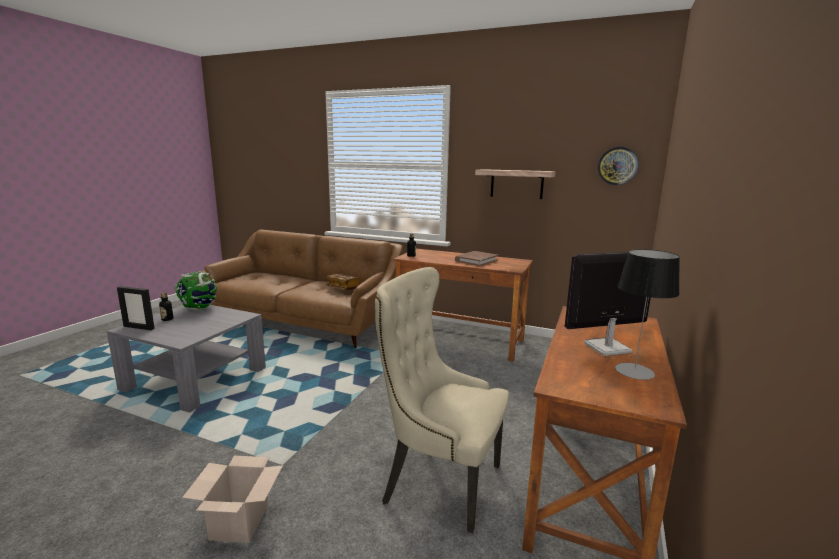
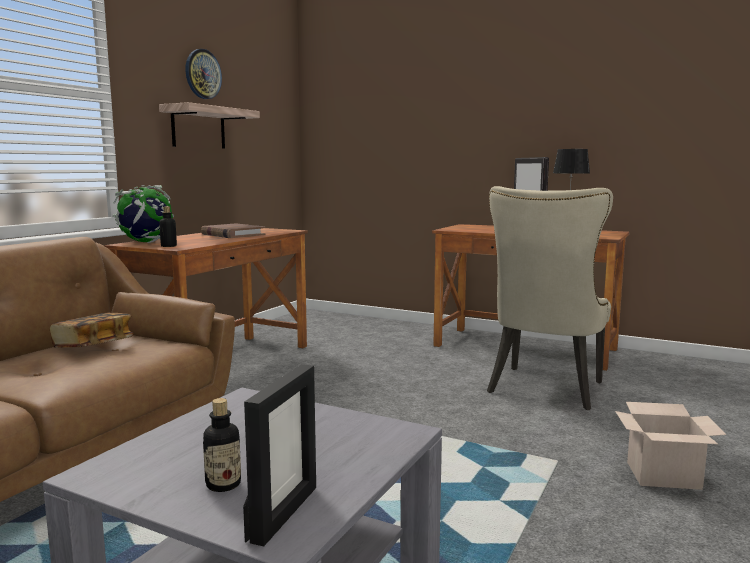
camera: 85 degrees left, 5 degrees down
(199, 309) = (145, 457): globe -> globe (146, 242)
(617, 166) = (274, 110): wall clock -> wall clock (202, 74)

